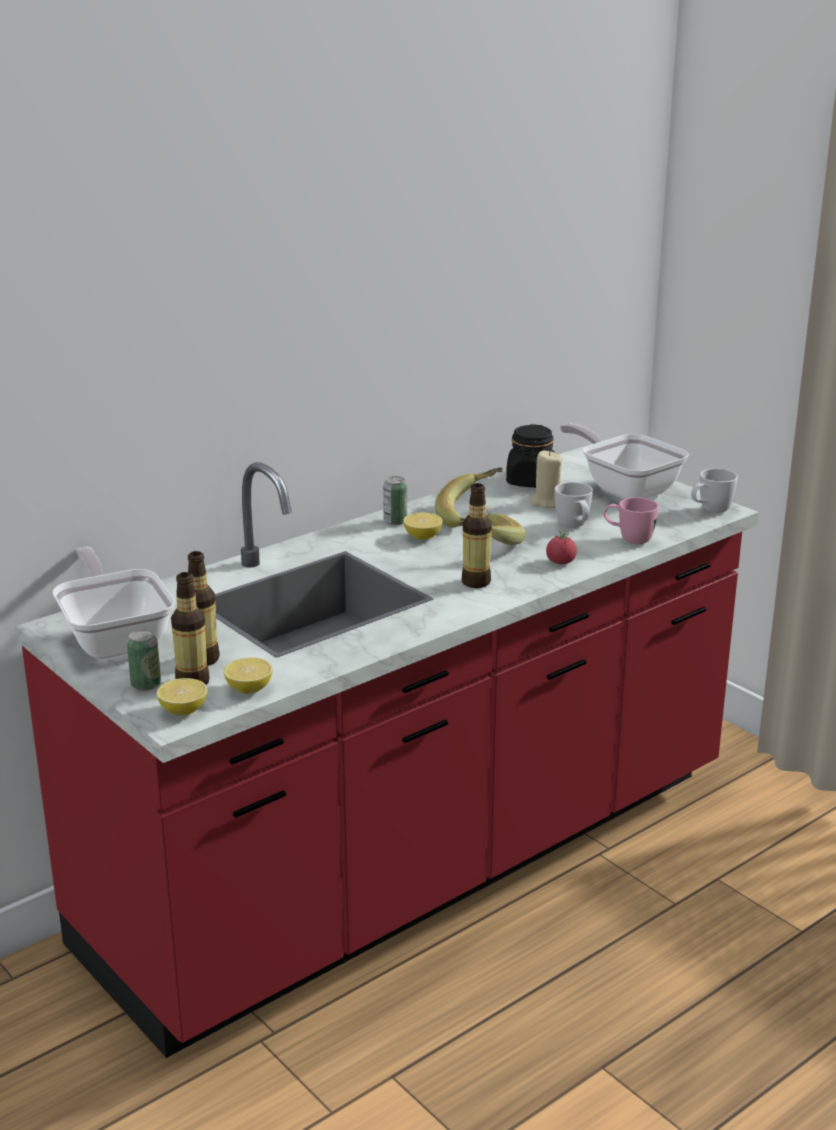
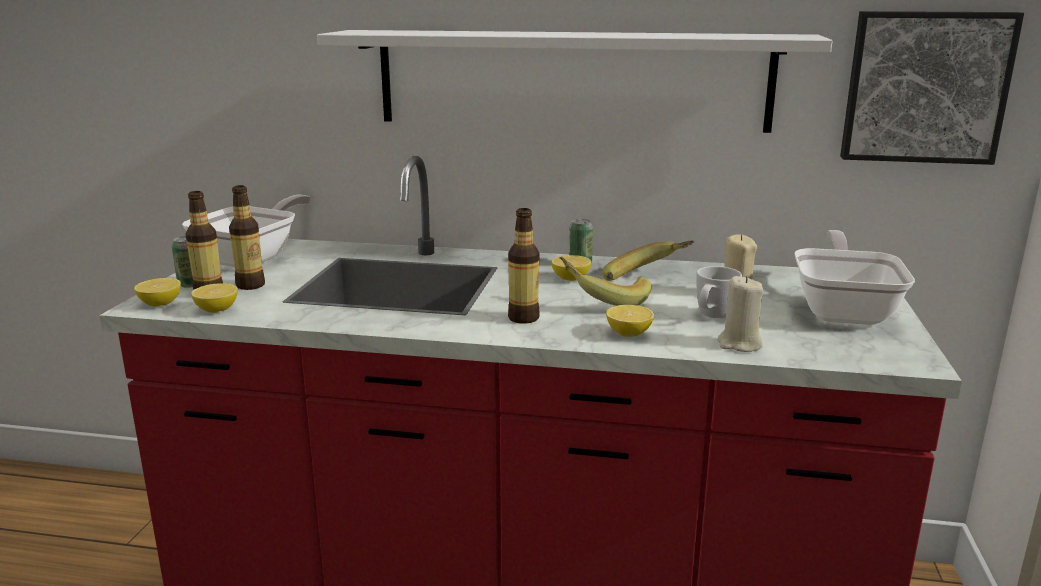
camera: 50 degrees right, 5 degrees down
(349, 342) = (571, 80): none -> white shelf
(531, 481) = (761, 277): black jar -> none
(561, 562) = (629, 334): tomato -> lemon
(591, 287) = (924, 87): none -> picture
(628, 539) = (739, 344): pink mug -> beige candle
(710, 511) = (895, 358): white mug -> none

